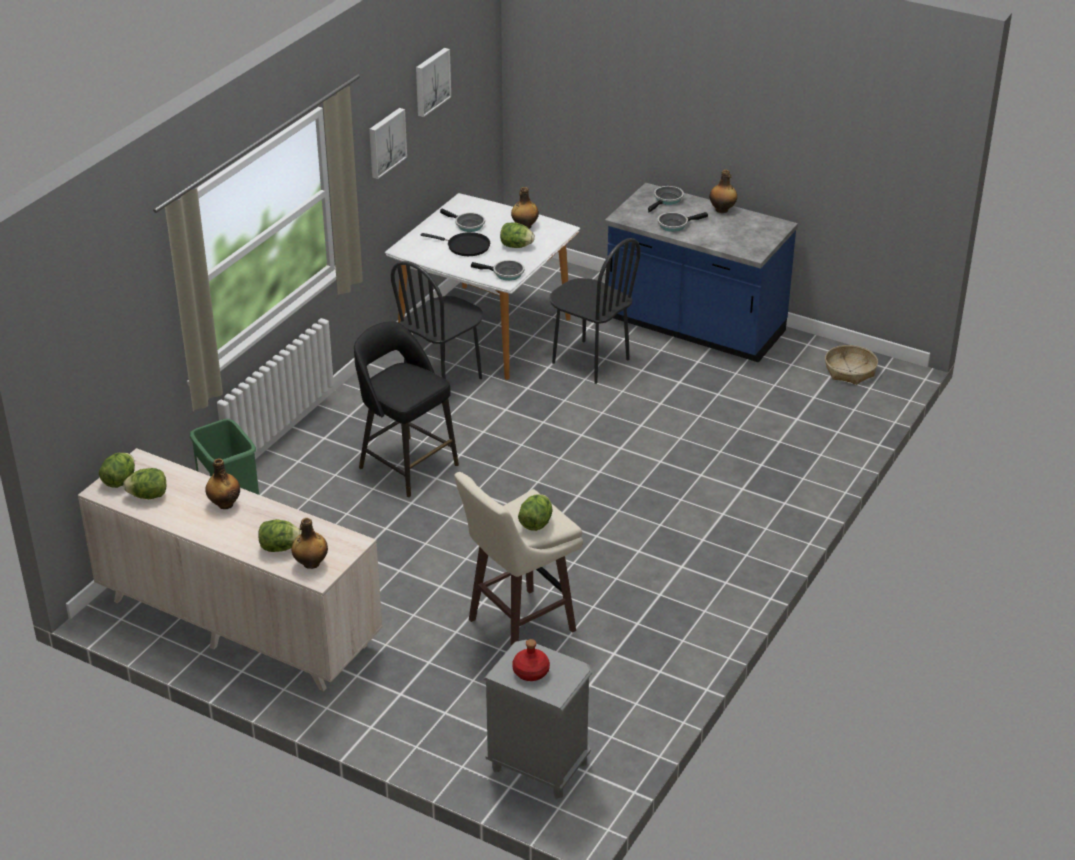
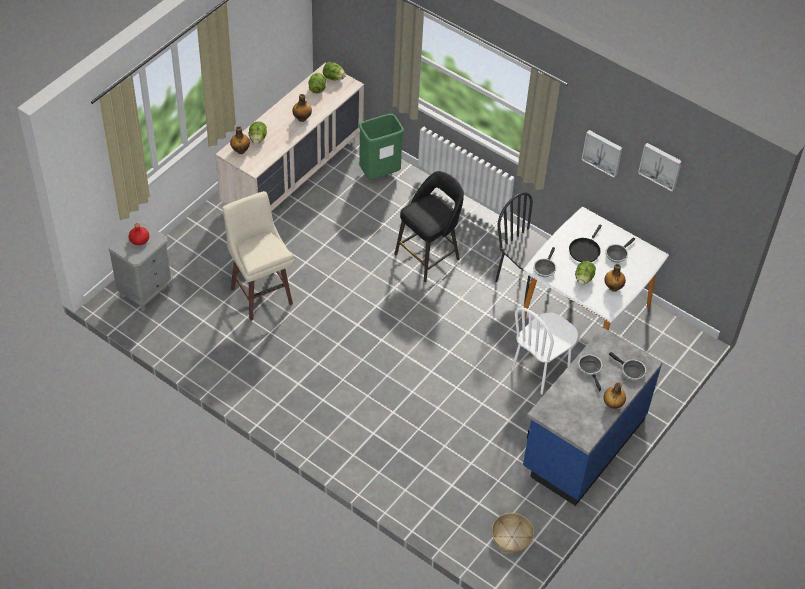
camera: 95 degrees right, 15 degrees up
(536, 523) = (254, 250): lettuce -> none
(590, 361) = (540, 370): black chair -> white chair

